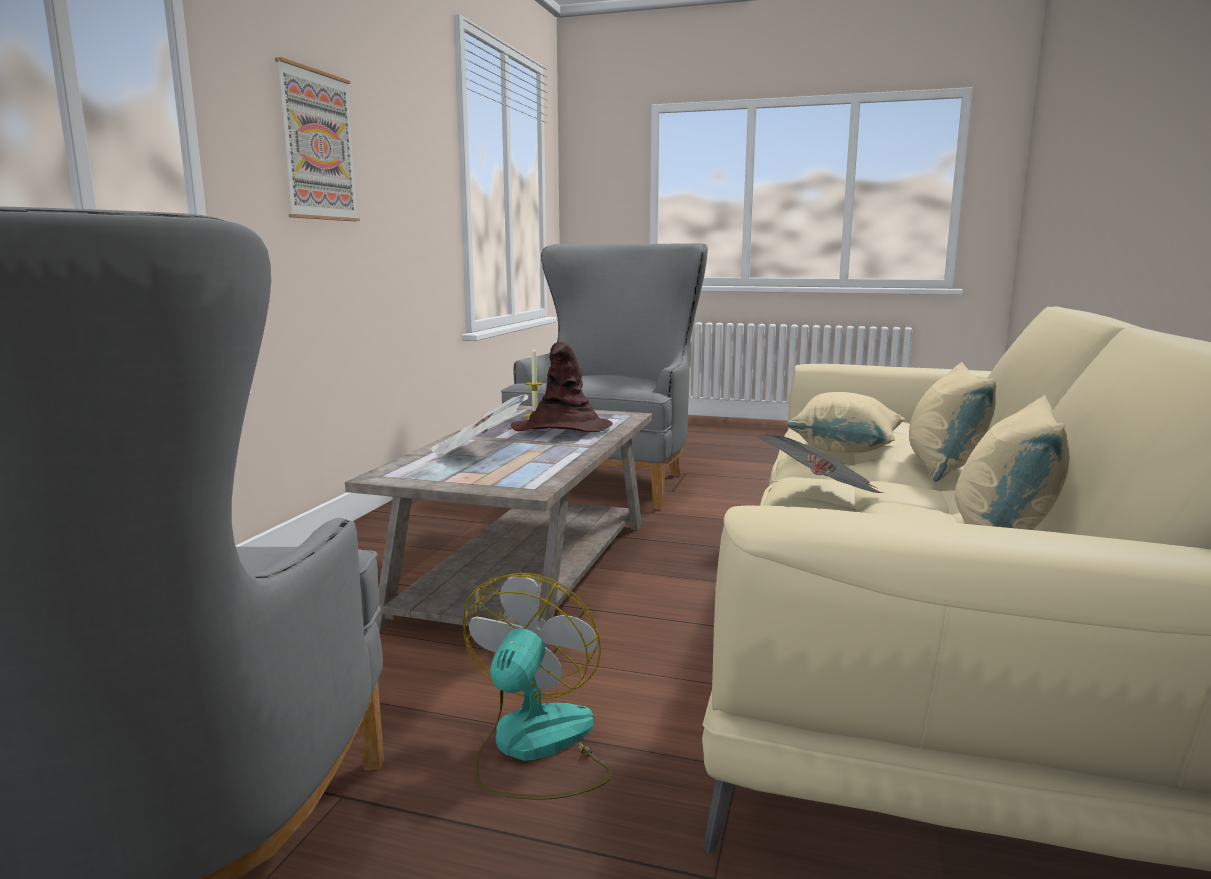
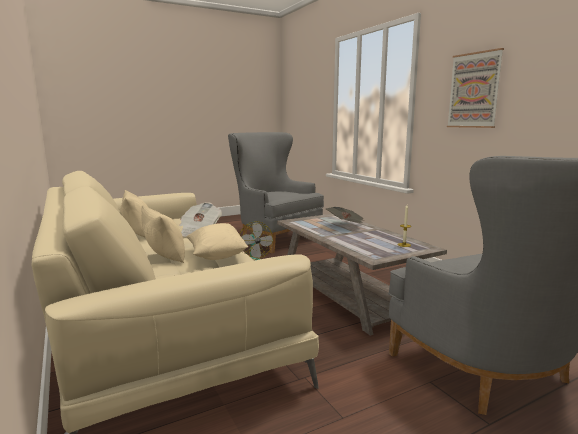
camera: 135 degrees right, 0 degrees up
(561, 428) = (364, 241): brown hat -> none

